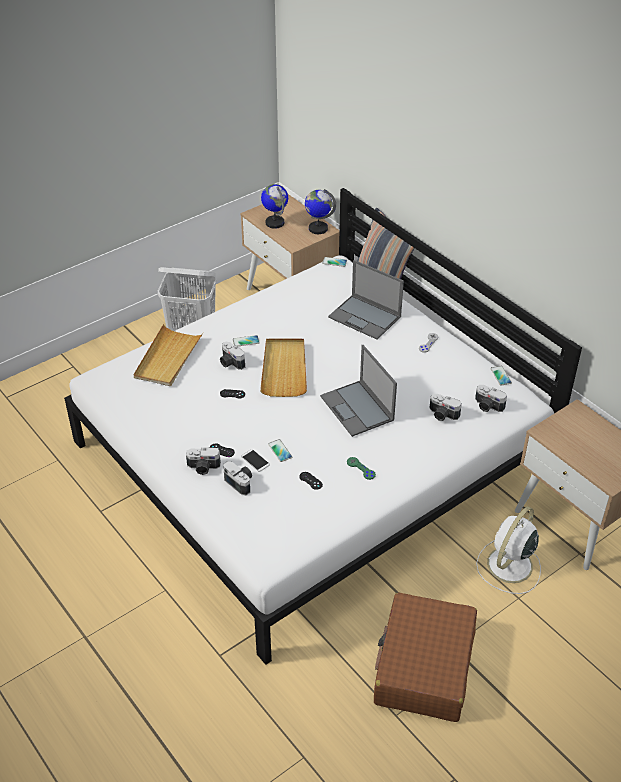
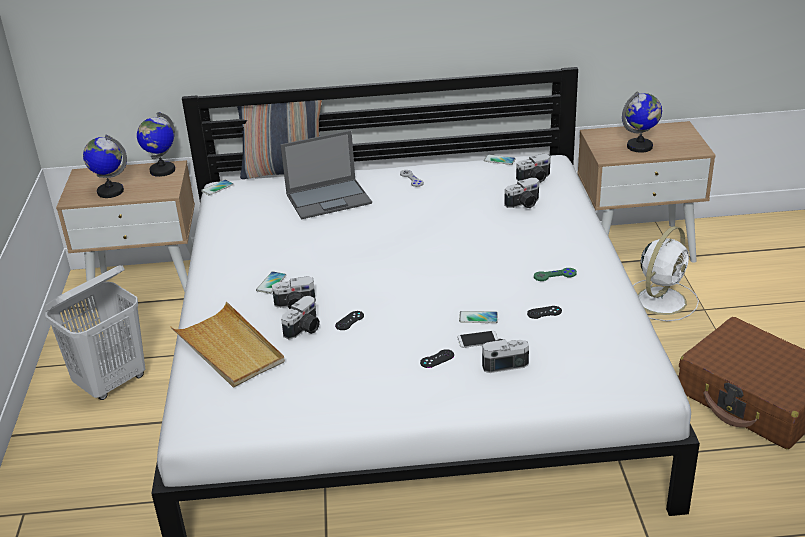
camera: 55 degrees left, 10 degrees down
(203, 468) = (454, 381): camera -> camera (304, 329)
(284, 369) = (350, 272): beige tray -> none
(357, 409) = (465, 247): laptop -> none
(508, 566) = (662, 299): white fan -> white fan turned 120 degrees counterclockwise
(580, 445) = (640, 147): none -> globe

